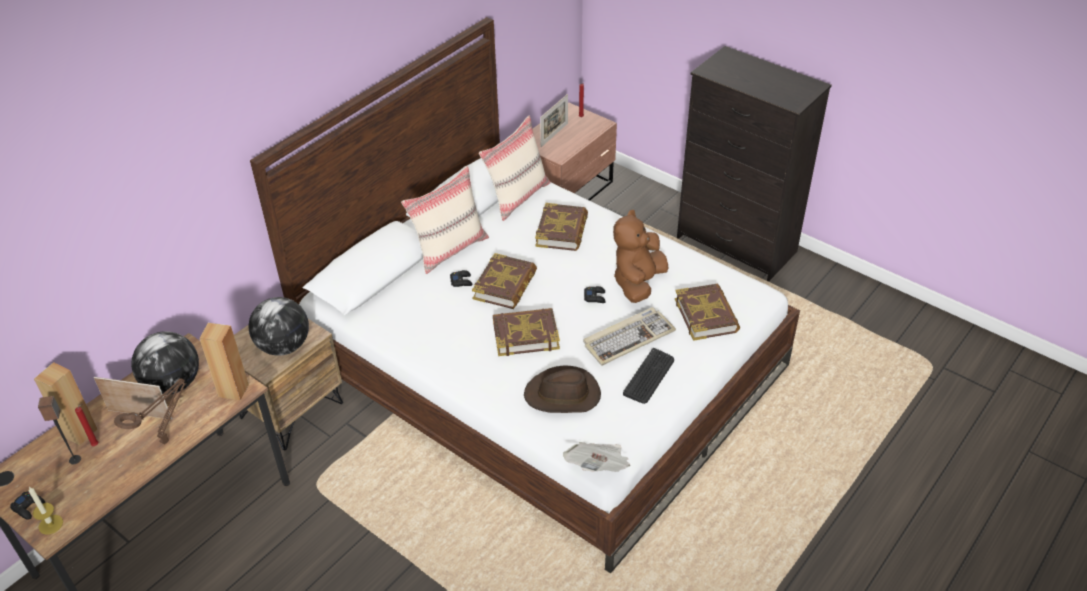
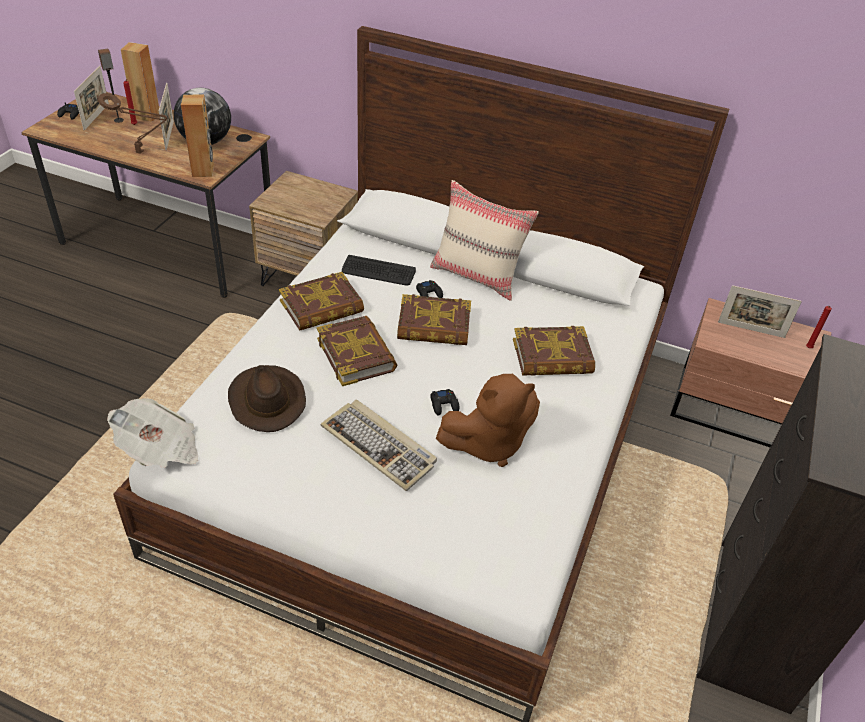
camera: 70 degrees right, 0 degrees up
(50, 524) = (53, 126): candle -> none
(52, 481) = (96, 116): none -> picture frame
(283, 346) = (298, 204): globe -> none
(517, 197) = (595, 310): beige pillow -> none
(638, 283) = (488, 443): brown plush toy -> brown plush toy turned 150 degrees clockwise
(649, 376) = (318, 477): keyboard -> keyboard (378, 271)
(706, 315) = (452, 525): book -> book (322, 307)

